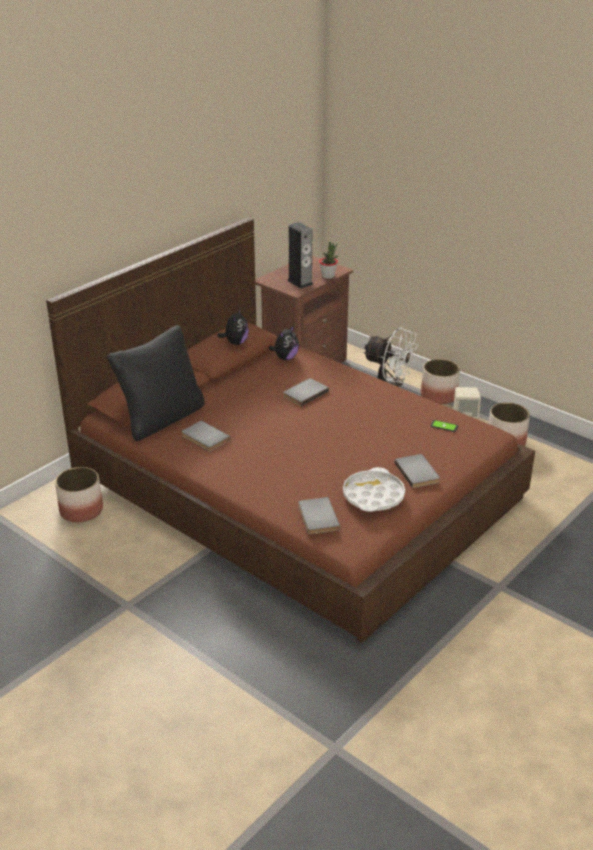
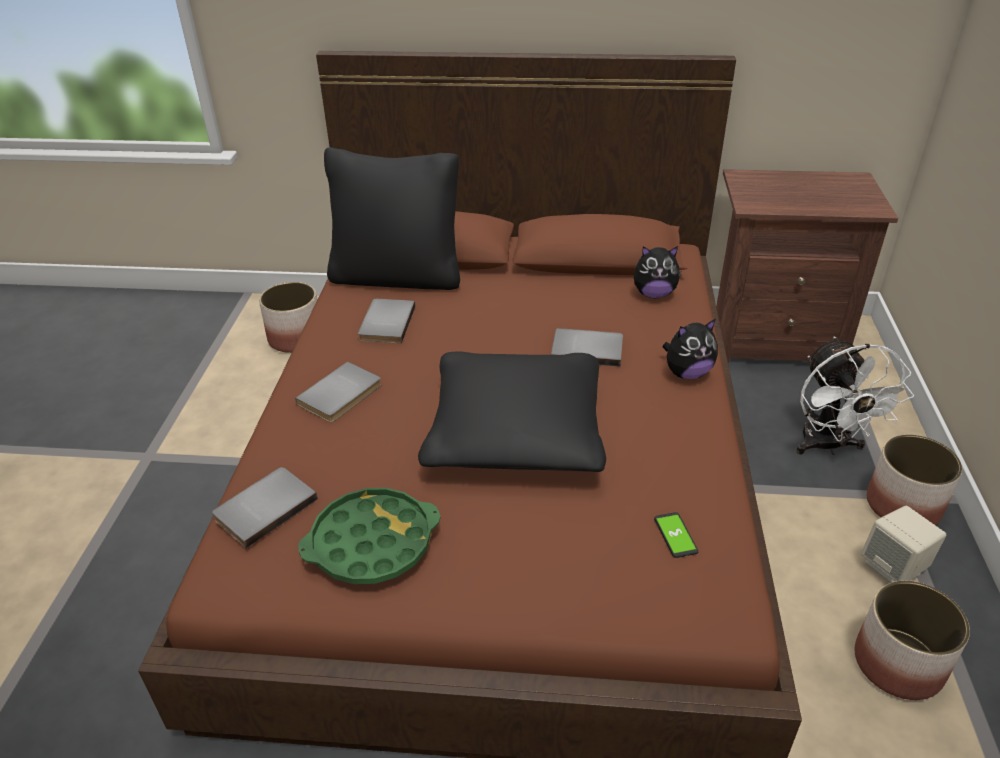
camera: 55 degrees right, 5 degrees up
(235, 343) = (590, 234): plush toy -> plush toy (687, 373)
(300, 282) = (780, 198): speaker -> none
(328, 276) = (838, 209): potted plant -> none
(341, 435) = (516, 432): none -> black pillow
(373, 496) = (372, 543): white tray -> green tray
(418, 472) = (497, 568): grey book -> grey book (342, 395)

